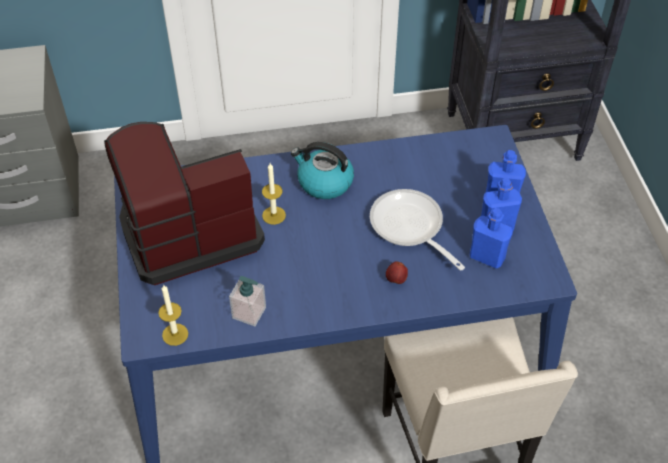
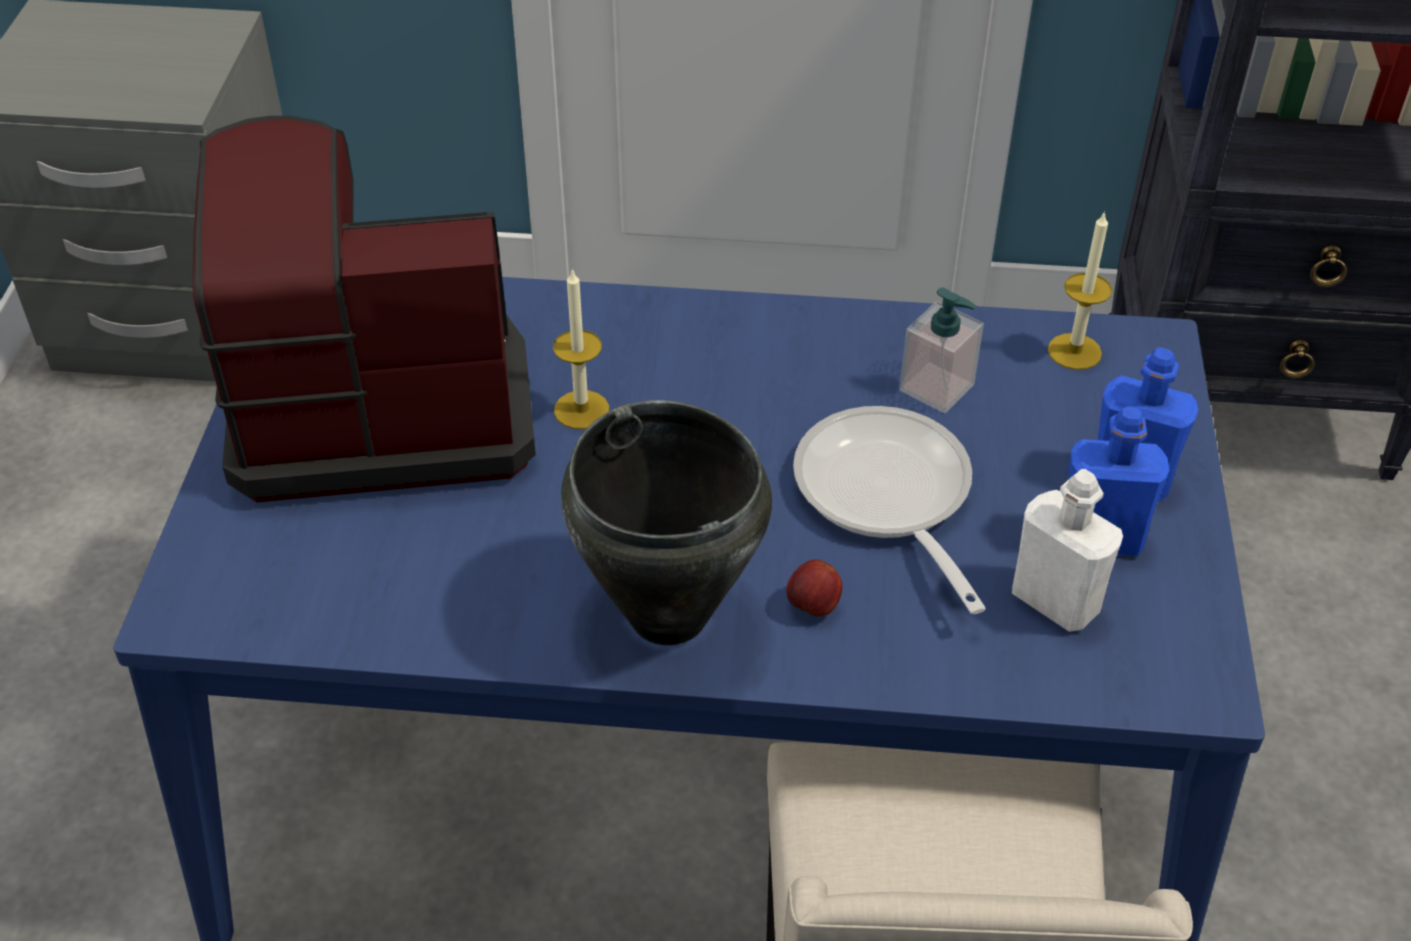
camera: 15 degrees right, 5 degrees down
(175, 334) = (255, 617): candle -> candle (1074, 351)
(249, 313) = (440, 607): soap dispenser -> soap dispenser (937, 388)
(324, 182) = (721, 363): kettle -> none
(341, 296) = (667, 616): none -> black cooking pot
(487, 257) = (1055, 601): blue bottle -> white bottle

